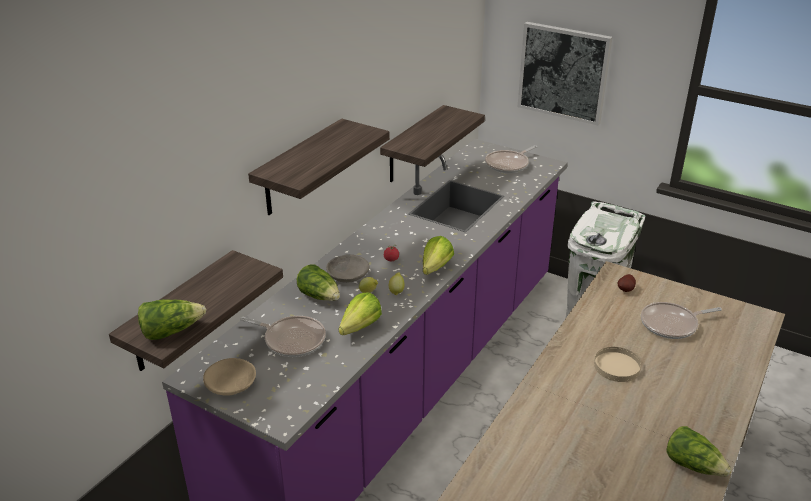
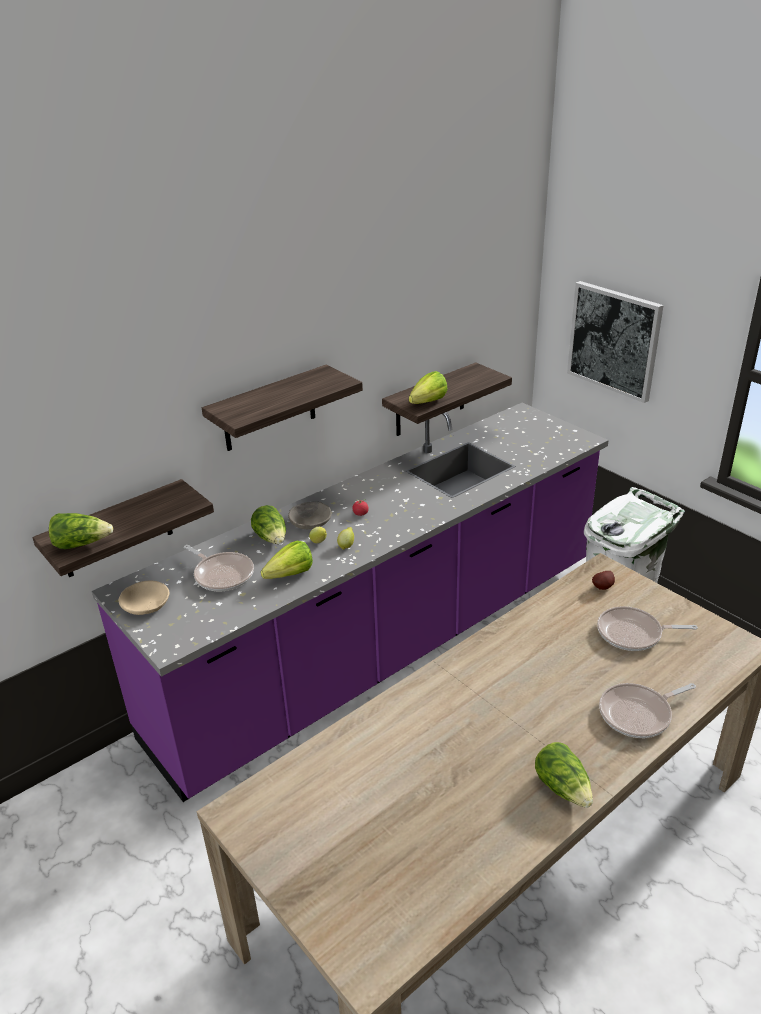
camera: 20 degrees right, 0 degrees up
(433, 270) = (394, 531): lettuce -> lettuce (424, 404)
(508, 164) = (541, 434): frying pan -> frying pan (638, 714)
(616, 366) = (543, 666): beige plate -> none

